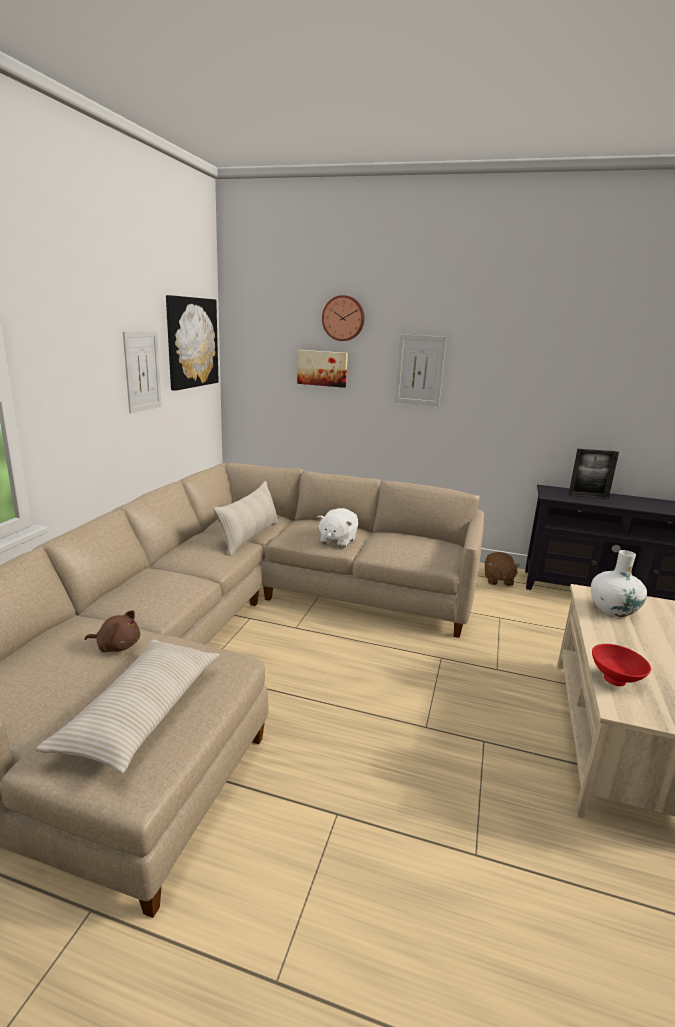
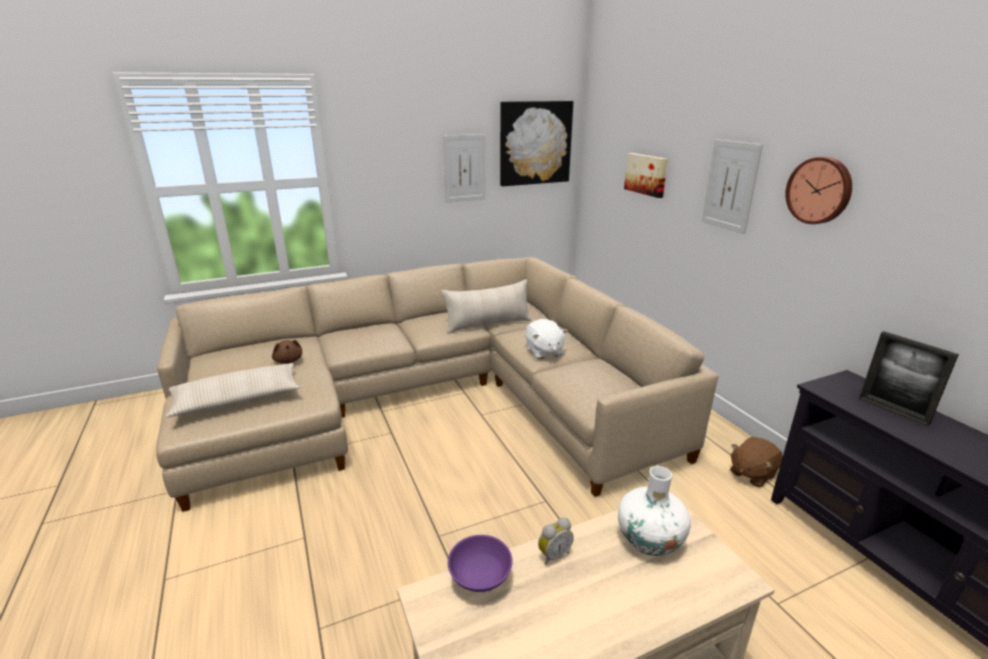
camera: 50 degrees right, 5 degrees up
(337, 540) = (544, 352): white plush toy -> white plush toy turned 90 degrees counterclockwise
(343, 318) = (668, 119): wall clock -> wall clock (819, 190)
(605, 643) = (553, 555): none -> alarm clock
(616, 679) = (482, 581): red bowl -> purple bowl

